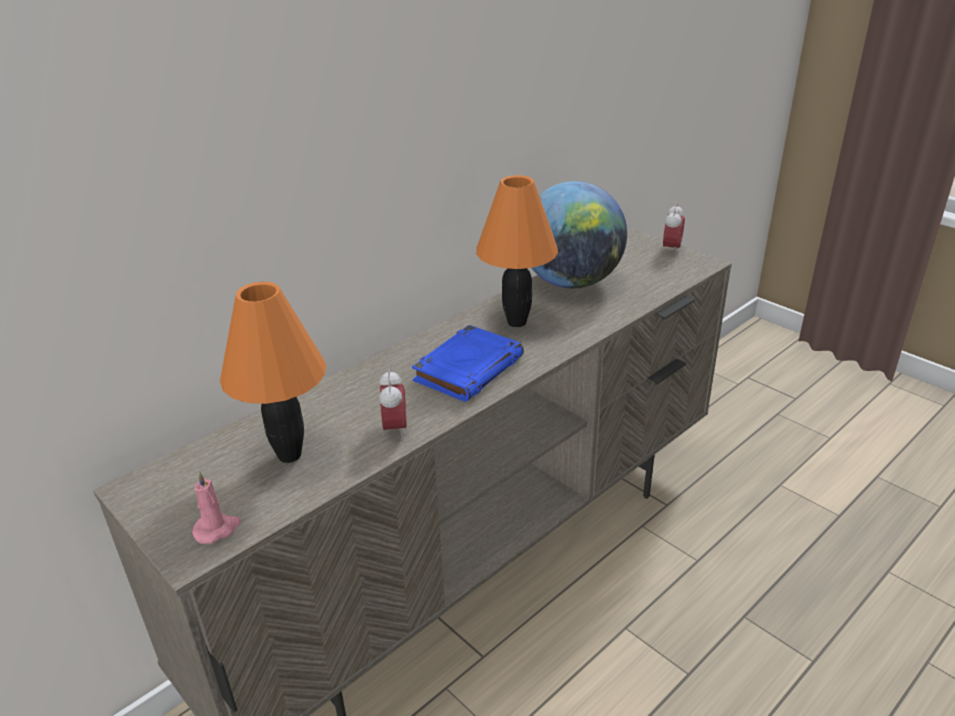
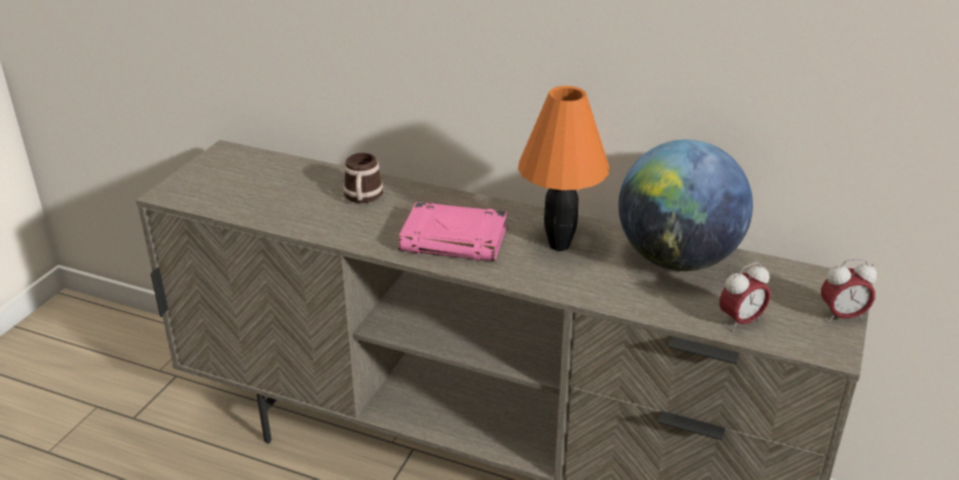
camera: 65 degrees right, 0 degrees up
(217, 529) = (195, 194): pink candle -> none
(291, 455) = (286, 194): orange table lamp -> none
(347, 405) = (363, 197): none -> mug
(395, 429) = (342, 228): alarm clock -> alarm clock (740, 321)
(469, 368) = (455, 239): blue book -> pink book

